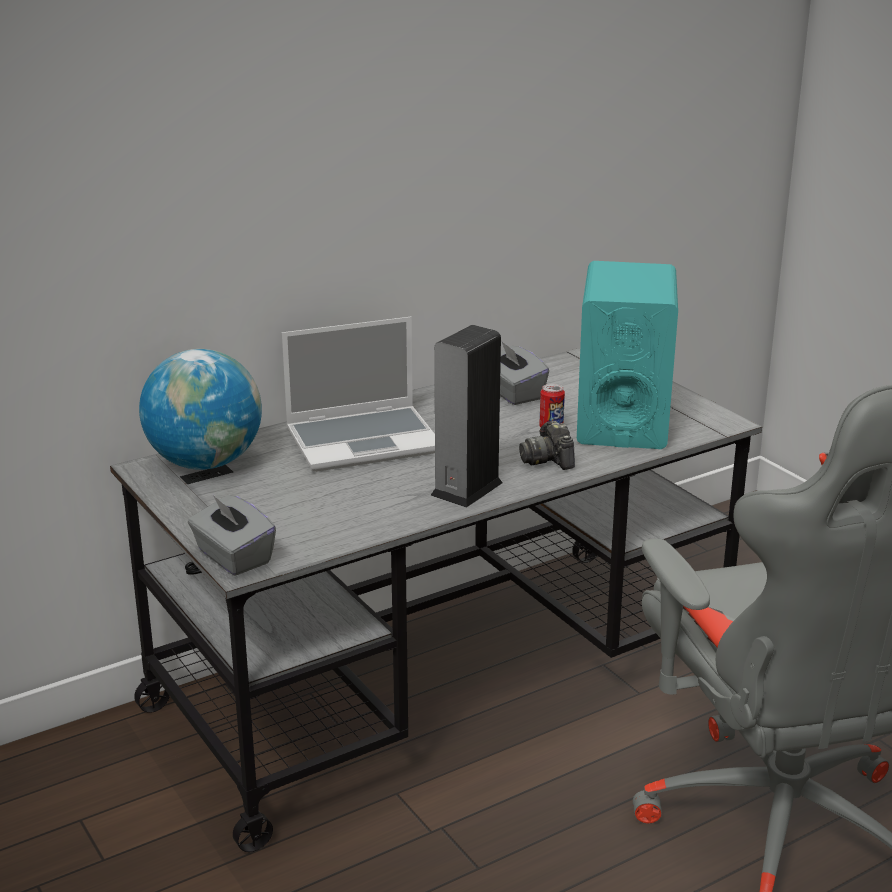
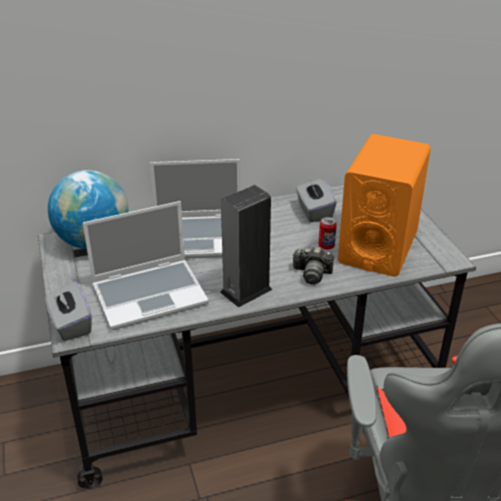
camera: 15 degrees right, 10 degrees up
(331, 510) = (150, 294): none -> laptop
(548, 460) = (312, 274): camera -> camera turned 75 degrees counterclockwise
(622, 421) = (378, 247): turquoise speaker -> orange speaker

